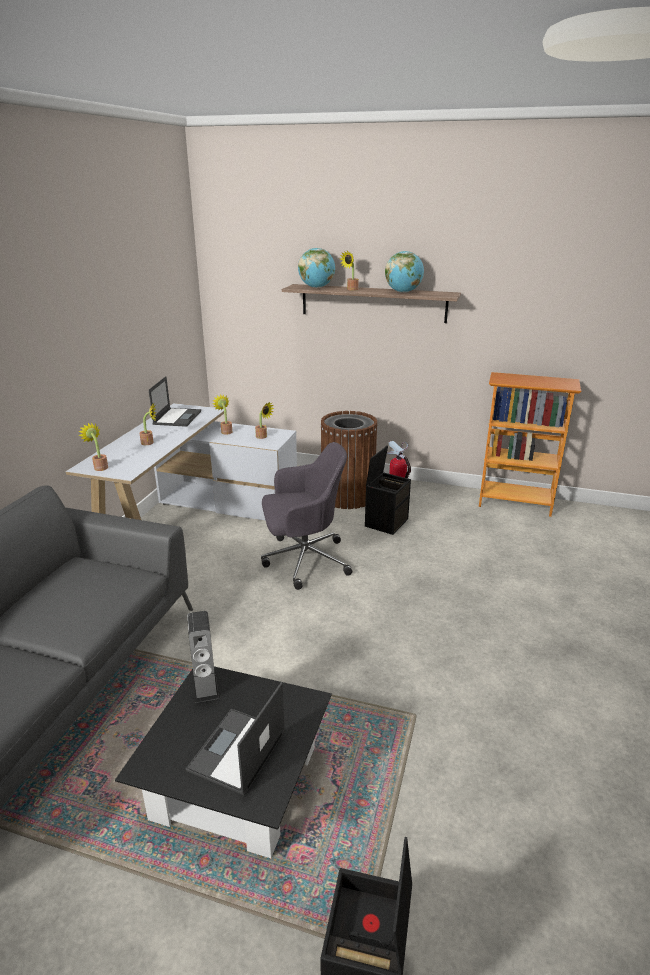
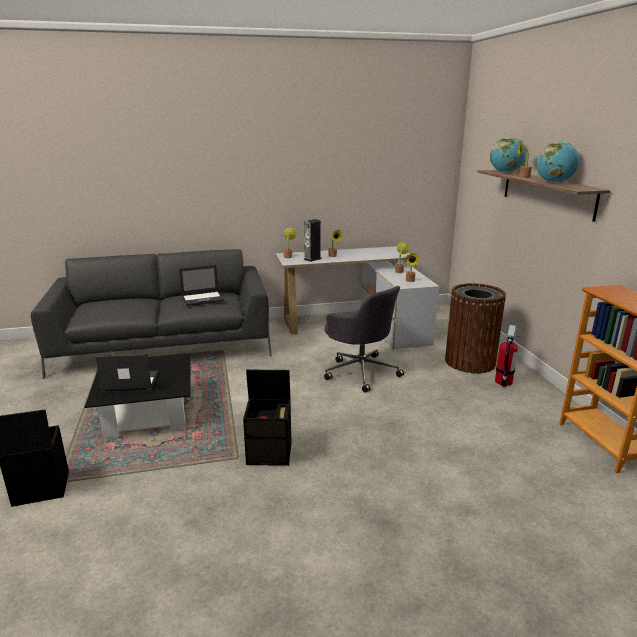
camera: 60 degrees right, 5 degrees down
(177, 417) = (378, 252): laptop -> laptop (203, 299)
(205, 688) = (171, 361): speaker -> speaker (312, 259)
(386, 522) = (457, 387): black storage box -> black storage box (270, 453)

